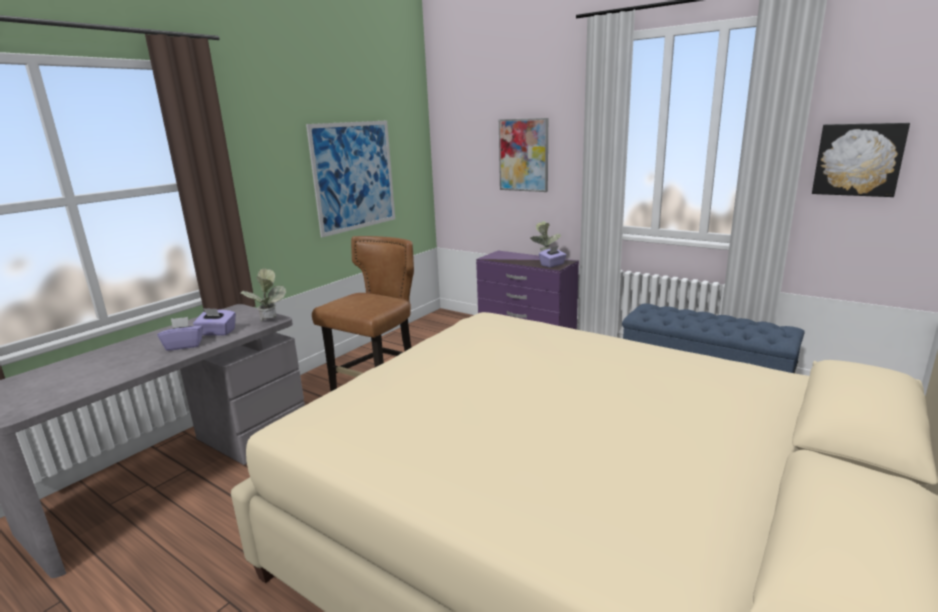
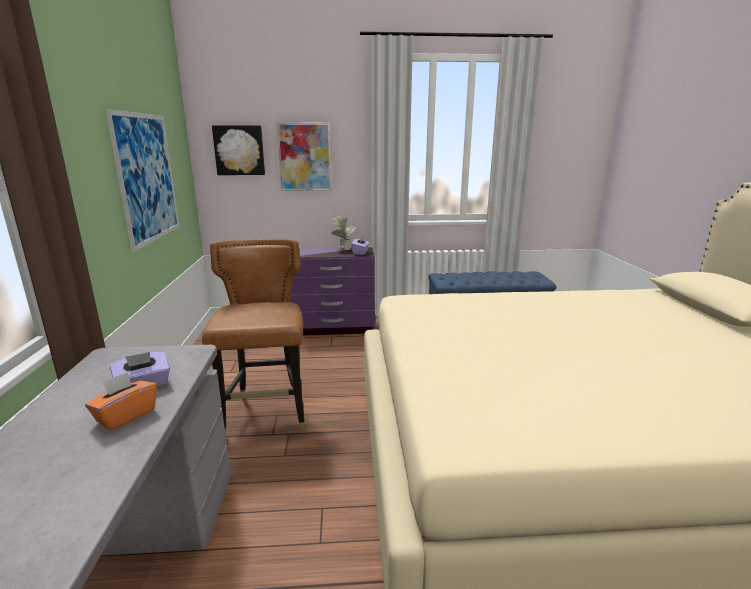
camera: 40 degrees left, 0 degrees up
(184, 345) = (126, 416): purple tissue box -> orange tissue box
(269, 321) = (194, 355): potted plant -> none
(858, 159) = (554, 157): picture -> picture (239, 150)

